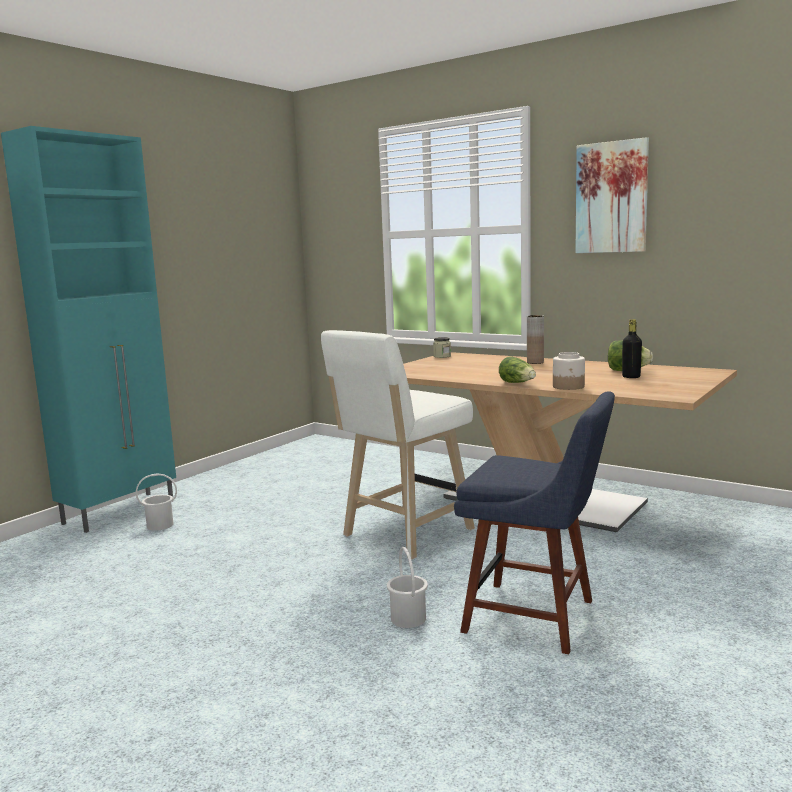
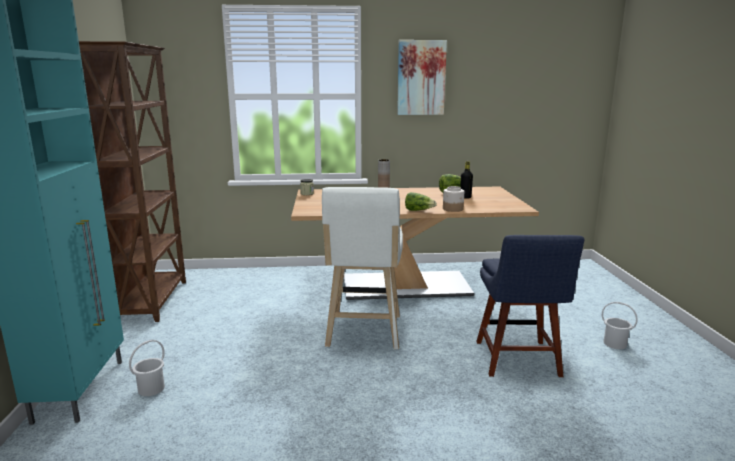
camera: 40 degrees left, 5 degrees up
(271, 459) = (154, 300): none -> brown bookcase
(409, 618) = (461, 389): white bucket -> white bucket (614, 343)
(536, 617) = (518, 361): blue chair -> blue chair turned 105 degrees clockwise

